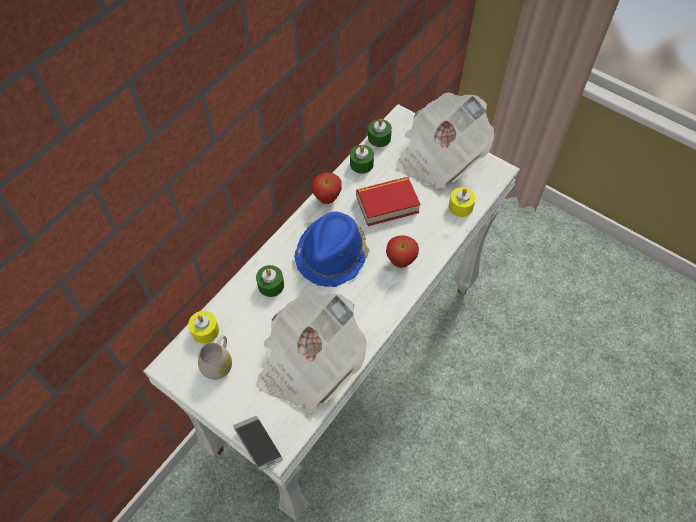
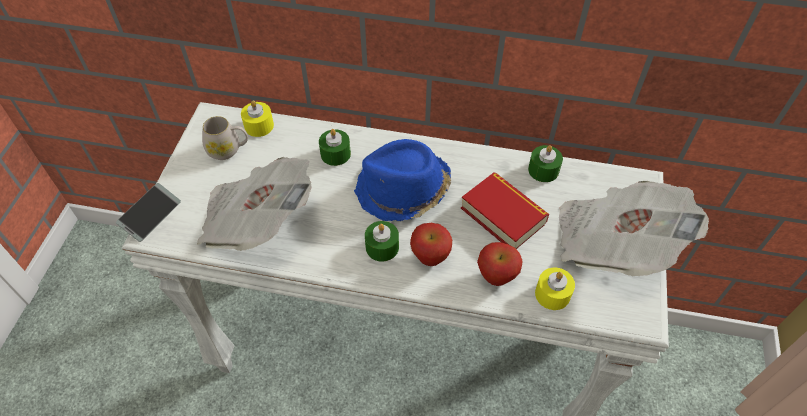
camera: 65 degrees right, 5 degrees down
(327, 199) = (472, 158): apple -> apple (496, 278)
(379, 138) = (594, 172): green candle -> green candle (382, 247)

